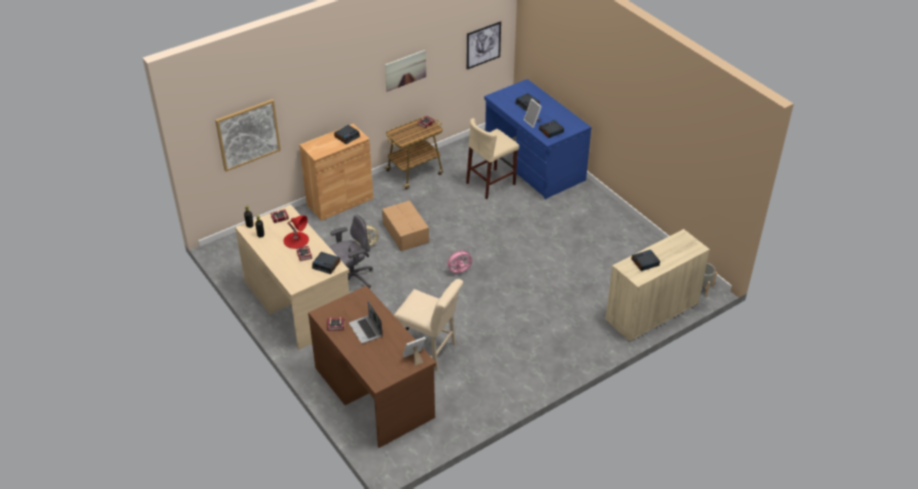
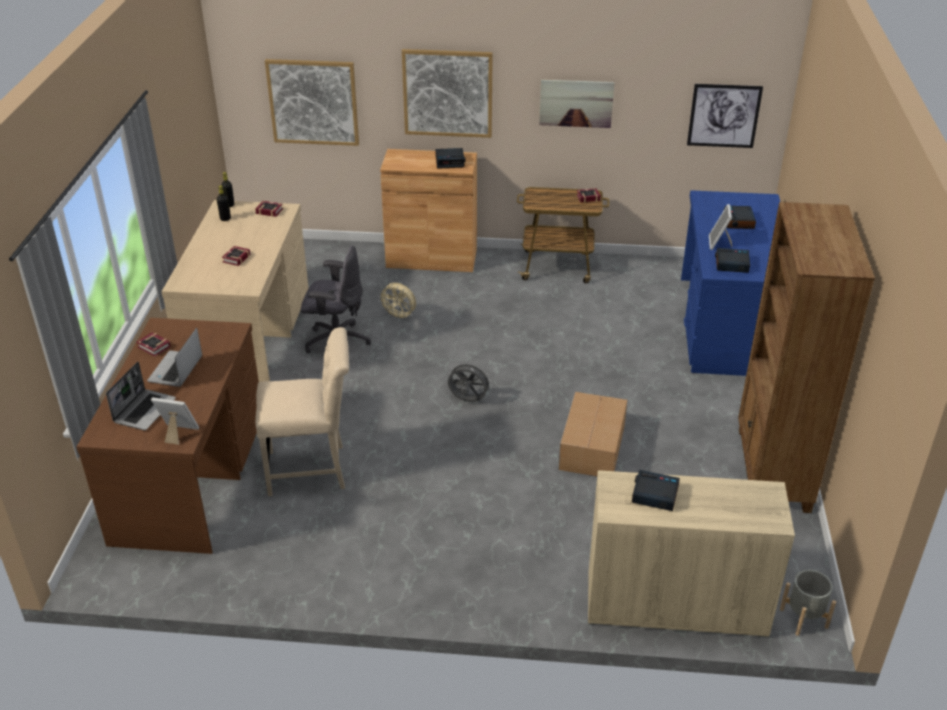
camera: 40 degrees right, 5 degrees down
(296, 240) = (251, 240): red table lamp -> none
(326, 265) = (242, 280): alarm clock -> none
(331, 94) = (447, 93): none -> picture
(381, 357) = (144, 410): none -> laptop
(405, 232) = (462, 324): cardboard box -> cardboard box (593, 446)
(429, 350) = (312, 470): beige chair -> beige chair turned 75 degrees counterclockwise
(459, 272) = (468, 401): pink fan -> grey fan
(491, 183) = (639, 321): beige stool -> none
(627, 229) = (772, 470): none -> brown bookcase

